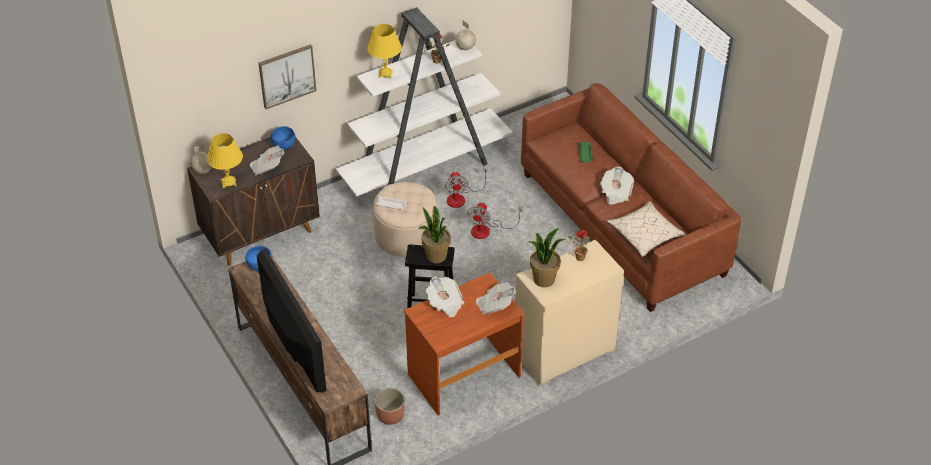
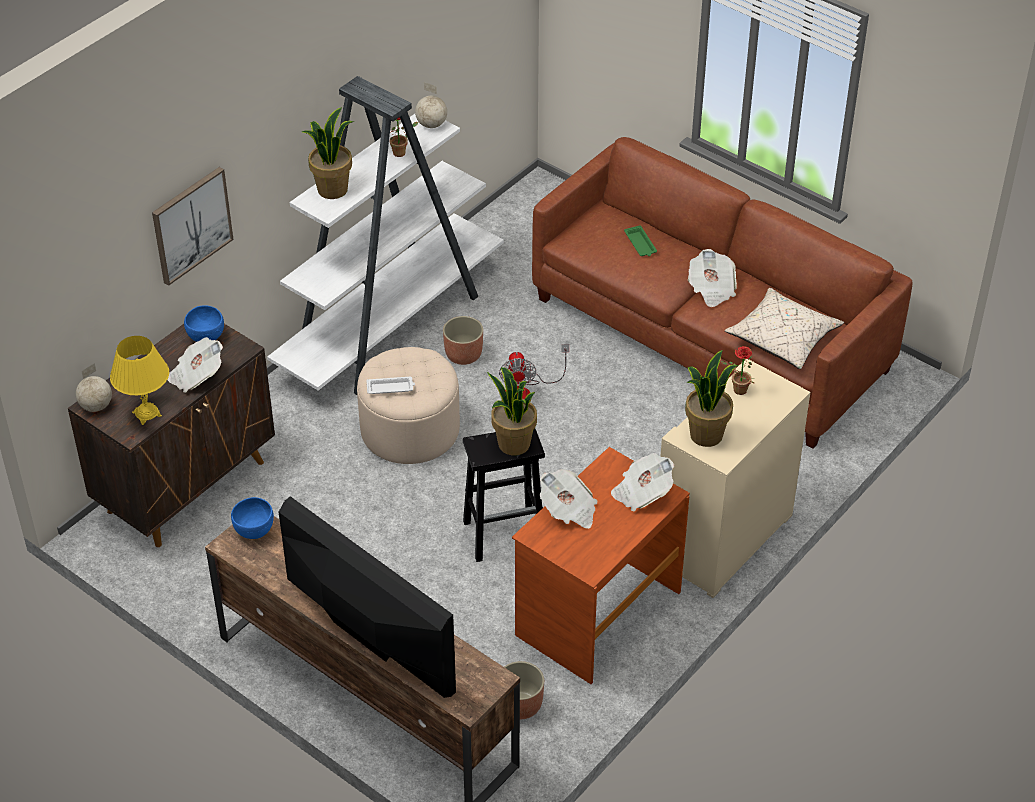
camera: 20 degrees left, 0 degrees up
(385, 74) = (332, 189): yellow table lamp -> potted plant
(461, 197) = (463, 355): fan -> planter

